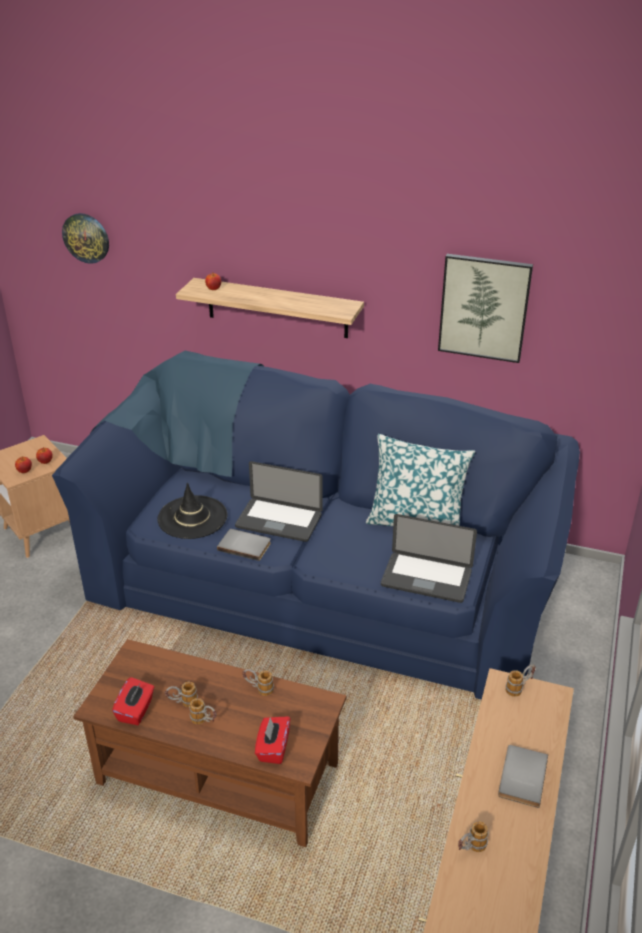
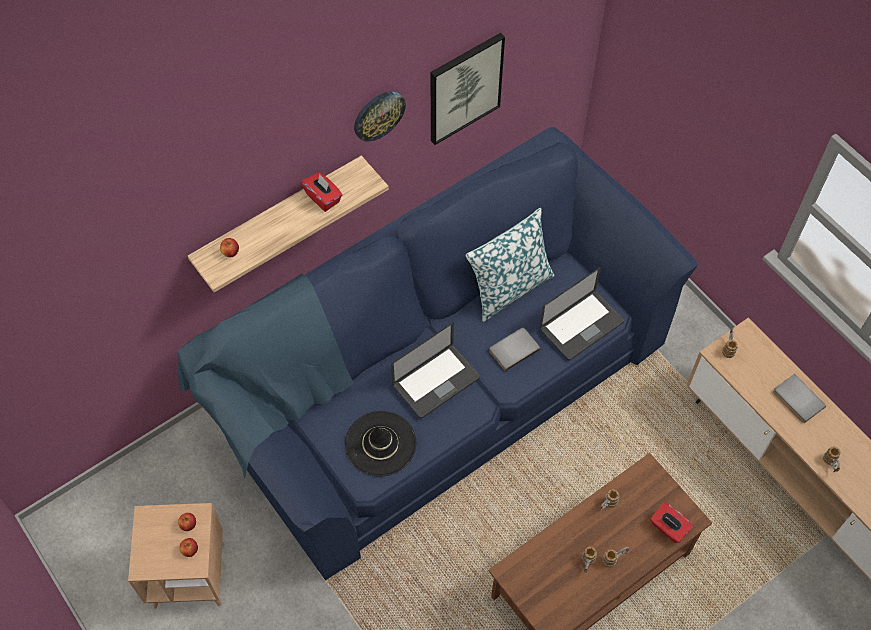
camera: 55 degrees left, 25 degrees up
(86, 238) = (53, 311): wall clock -> wall clock (378, 115)
(136, 711) = (573, 600): red tissue box -> red tissue box (323, 198)
(245, 545) = (449, 424): grey book -> grey book (513, 349)

